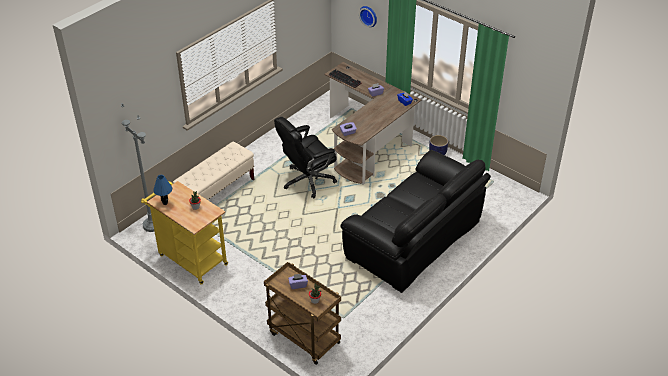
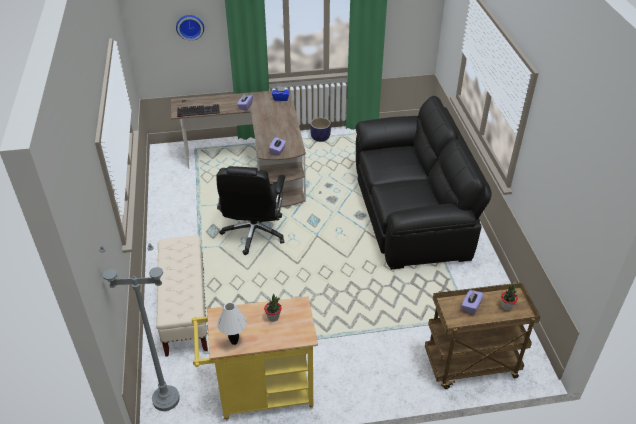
camera: 50 degrees left, 0 degrees up
(165, 203) = (234, 341): blue table lamp -> white table lamp

